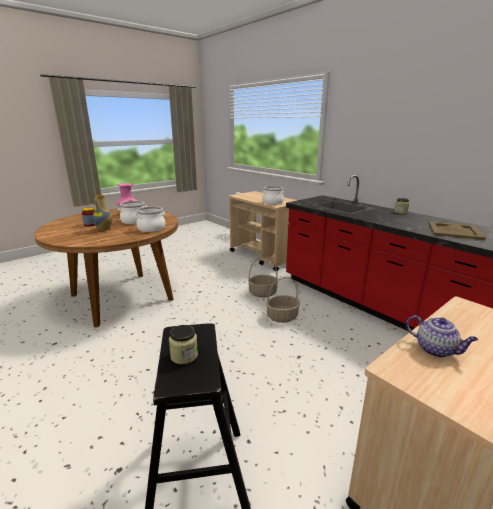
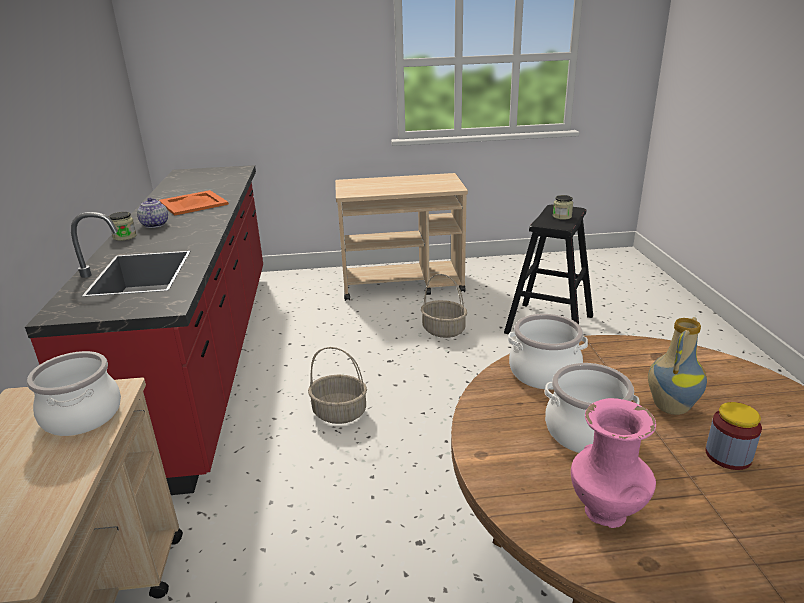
camera: 145 degrees left, 5 degrees up
(263, 293) = (302, 475): basket -> basket (443, 330)
(436, 349) = (418, 187): teapot -> teapot (154, 224)
(455, 231) = (193, 203): beige tray -> orange tray

